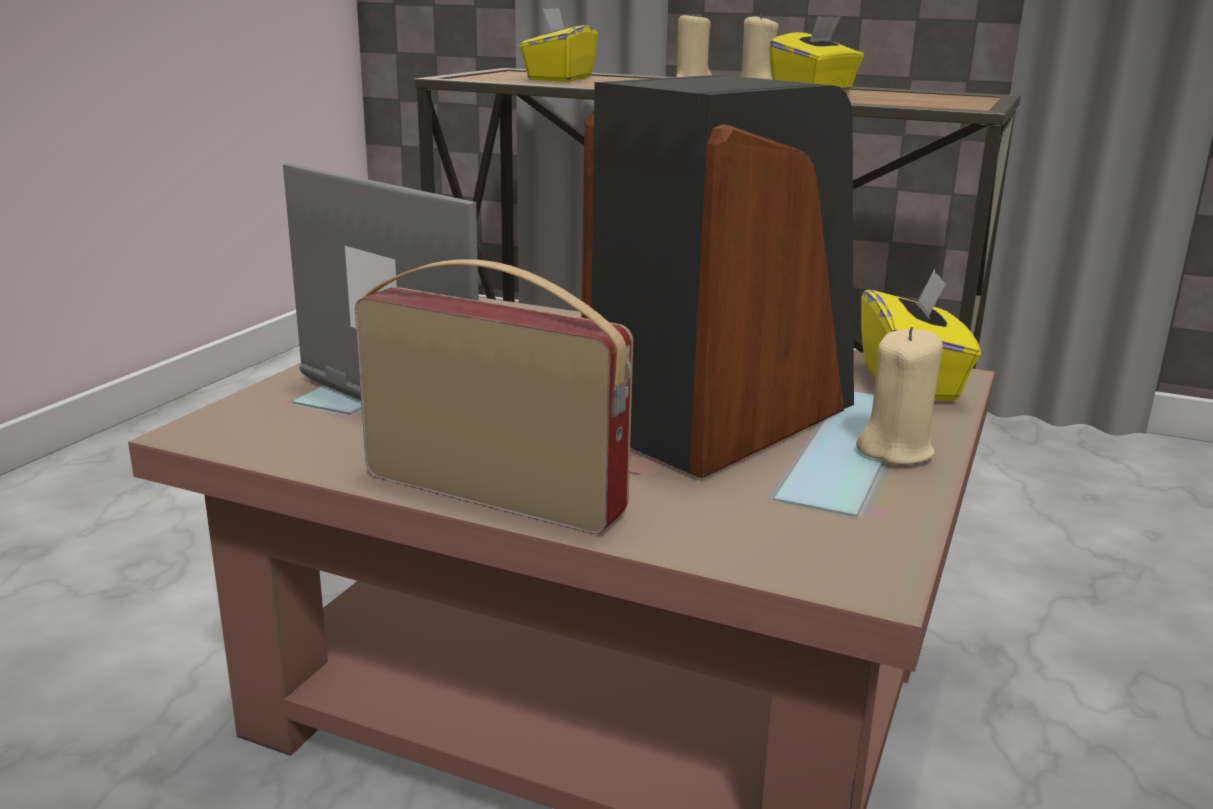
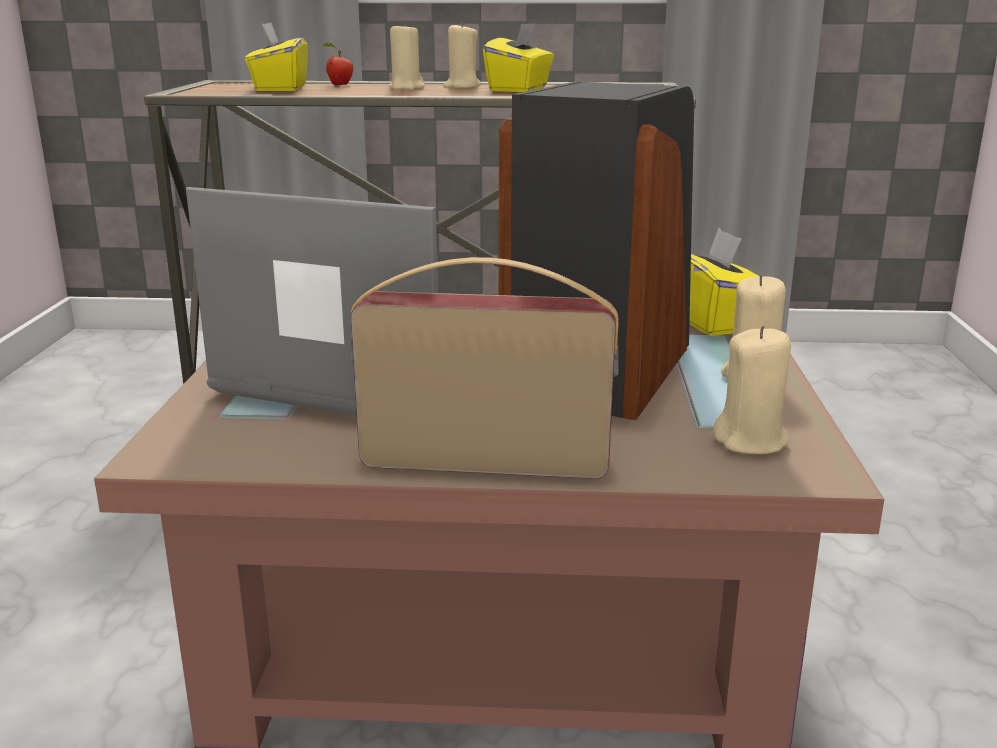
camera: 20 degrees left, 0 degrees up
(627, 78) = (339, 85): none -> apple
(815, 526) = (751, 441): none -> beige candle

